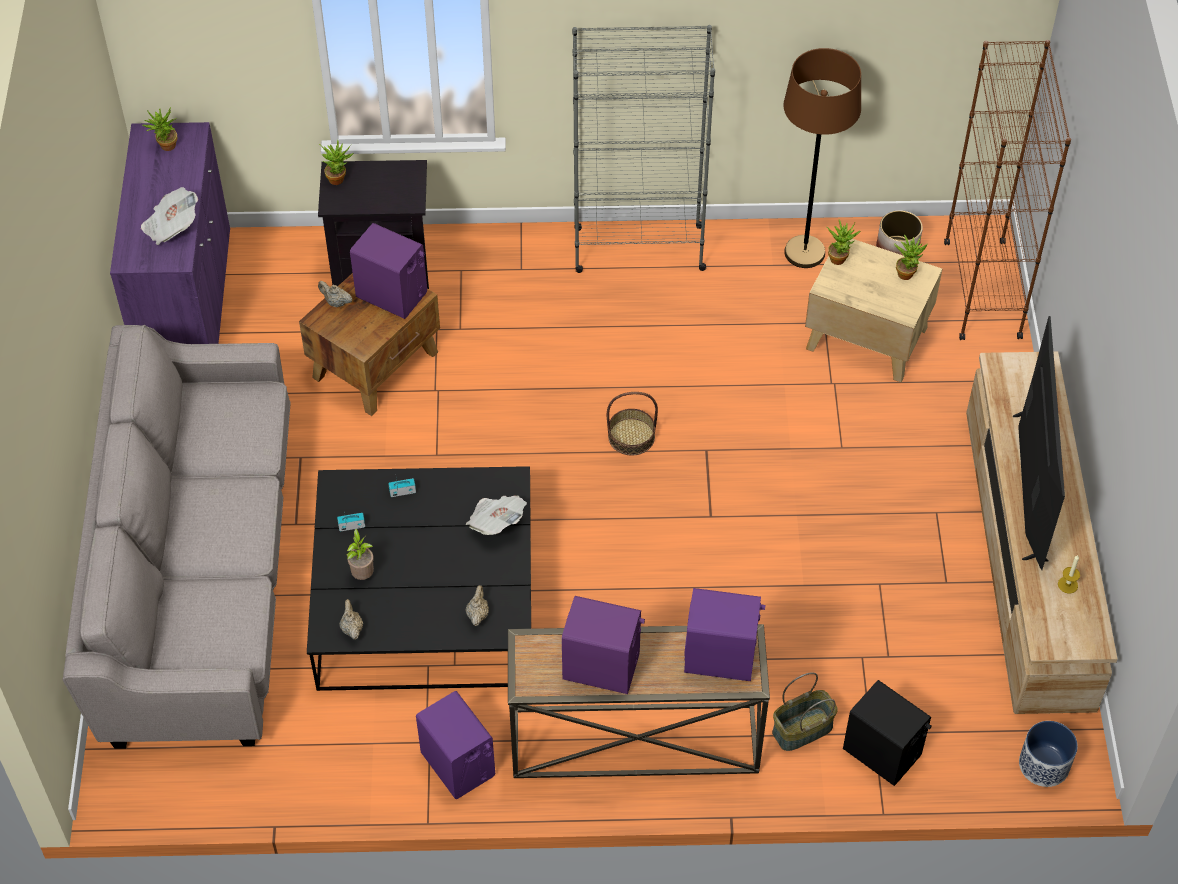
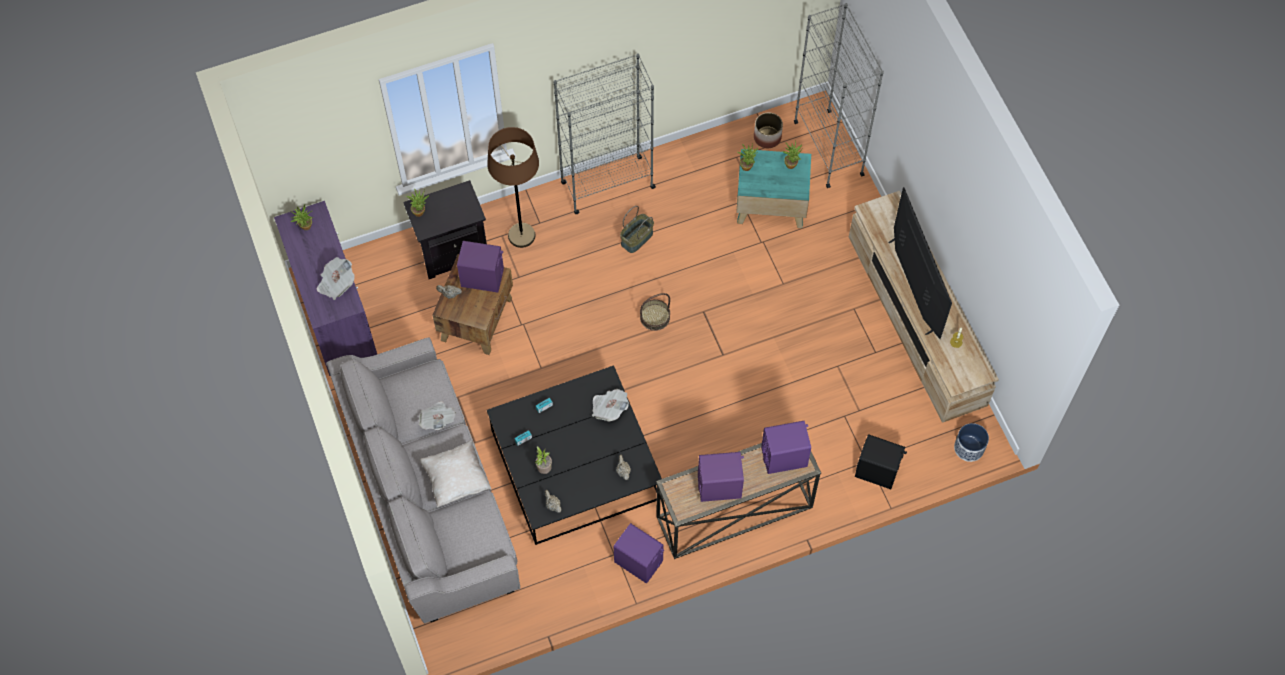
camera: 20 degrees left, 10 degrees up
(226, 546) = (456, 479): none -> beige pillow
(239, 459) = (438, 420): none -> newspaper
(802, 730) = (827, 473): basket -> basket (637, 239)
(804, 253) = (711, 156): brown floor lamp -> brown floor lamp (521, 236)
(865, 337) = (770, 204): beige side table -> turquoise side table
(982, 289) = (828, 148): brown bookcase -> grey bookcase

